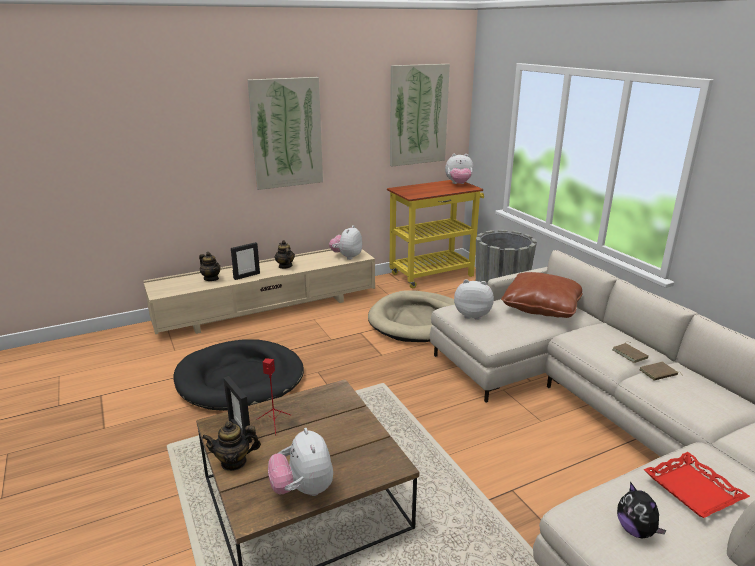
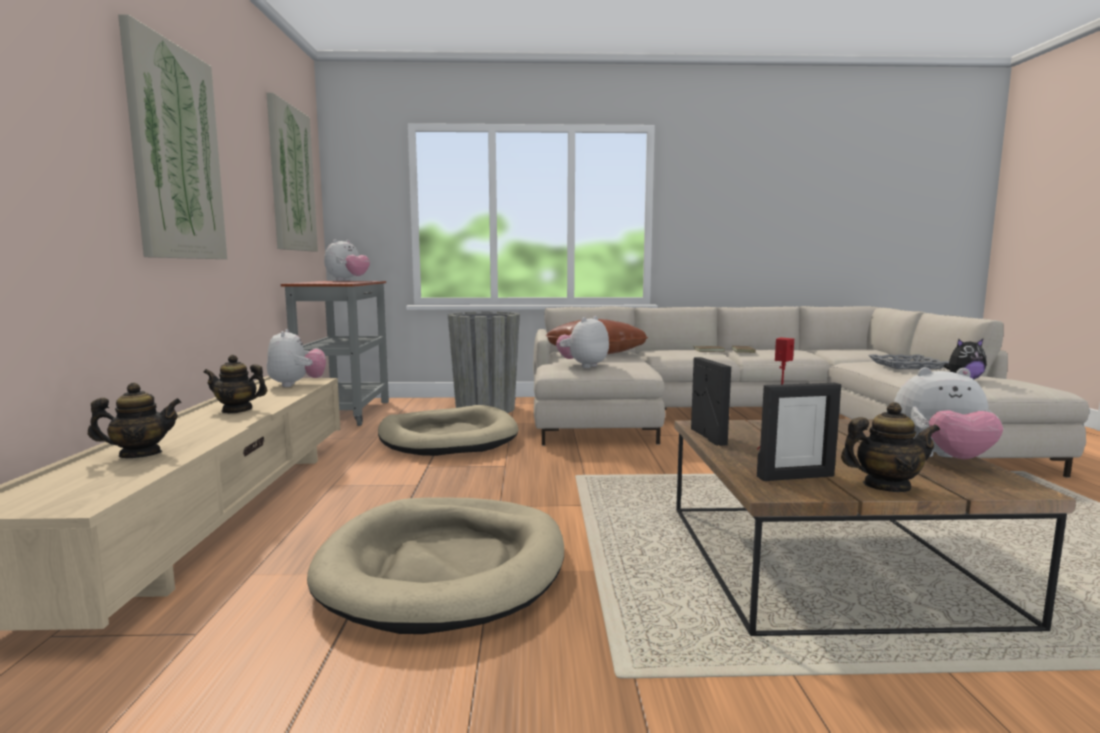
camera: 65 degrees left, 15 degrees down
(234, 462) = (886, 486): teapot -> teapot turned 105 degrees counterclockwise
(240, 379) = (445, 567): black dog bed -> beige dog bed
(246, 276) = (207, 432): picture frame -> picture frame (707, 436)
(347, 257) = (296, 385): plush toy -> plush toy turned 150 degrees counterclockwise
(433, 275) = (346, 413): yellow cart -> grey cart
(693, 489) = (907, 366): red tray -> grey tray

